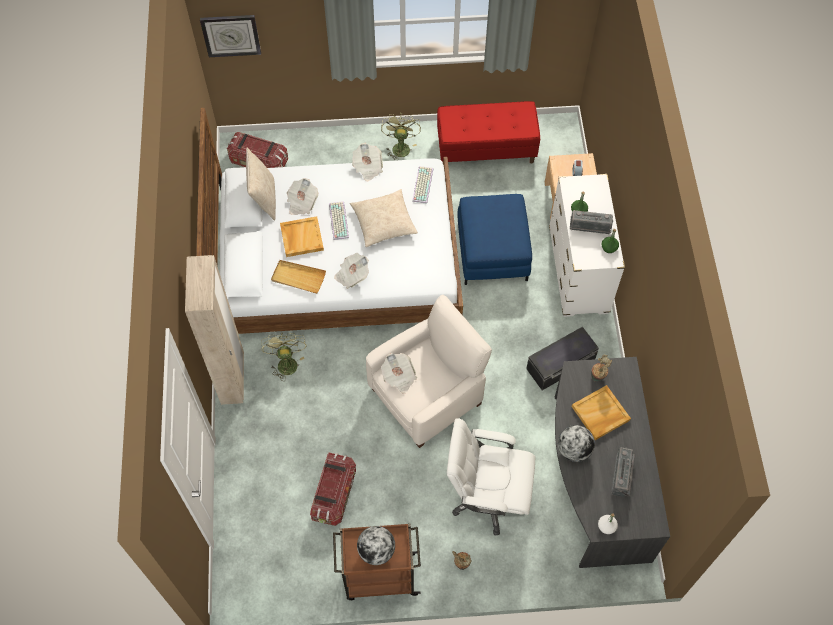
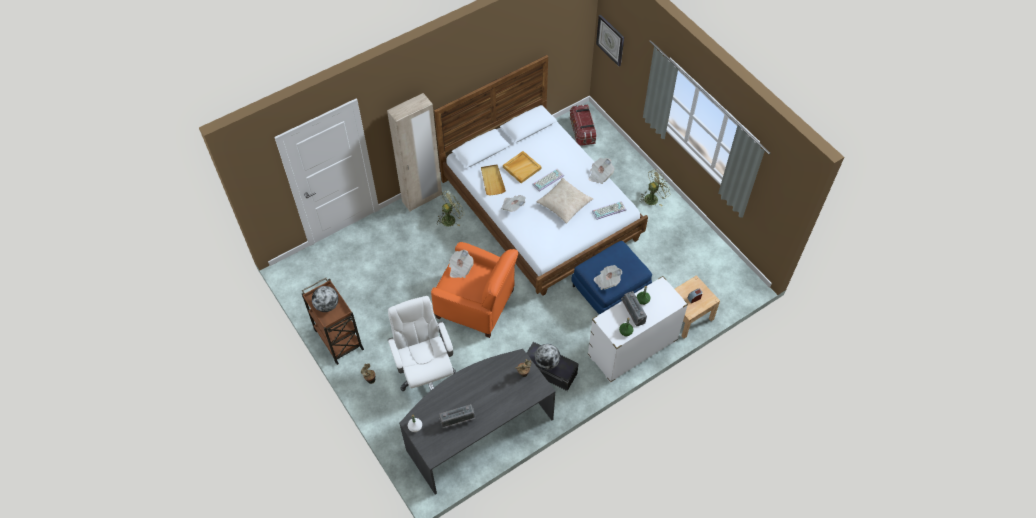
camera: 60 degrees right, 5 degrees down
(264, 199) = (536, 135): beige pillow -> none
(302, 203) = (547, 155): newspaper -> newspaper (607, 281)
(334, 494) = (378, 288): storage box -> none
(427, 395) = (476, 304): white armchair -> orange armchair
(486, 149) = (690, 247): red bench -> none
(573, 450) = (459, 383): globe -> globe (547, 362)
(600, 414) = (496, 387): beige tray -> none

